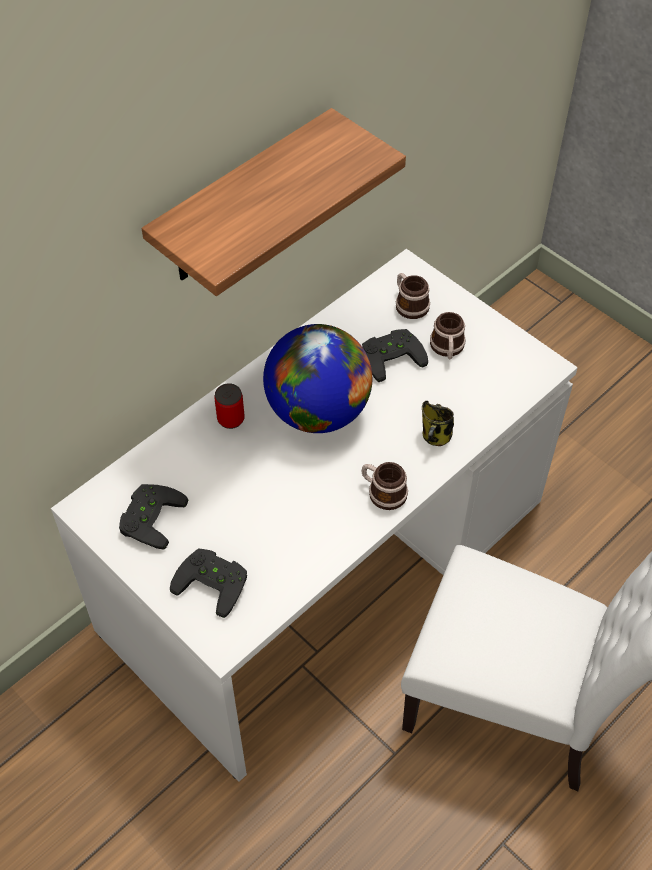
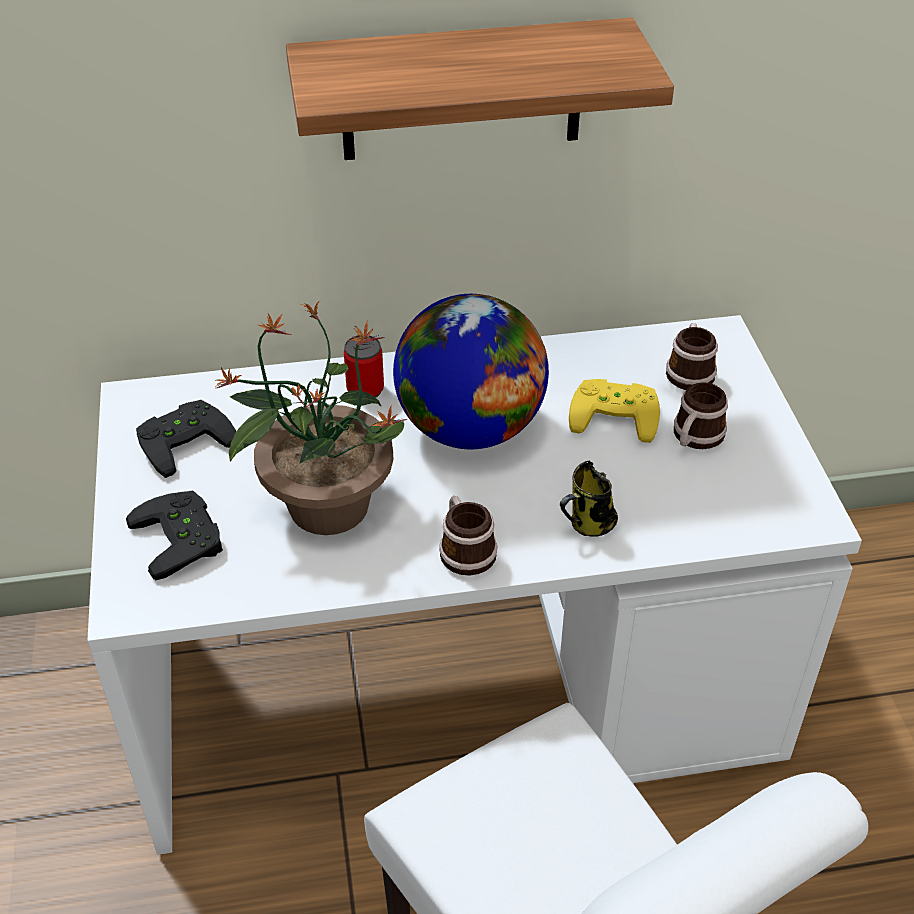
camera: 35 degrees right, 10 degrees down
(279, 509) = (326, 504): none -> potted plant
(391, 355) = (615, 412): black game controller -> yellow game controller

